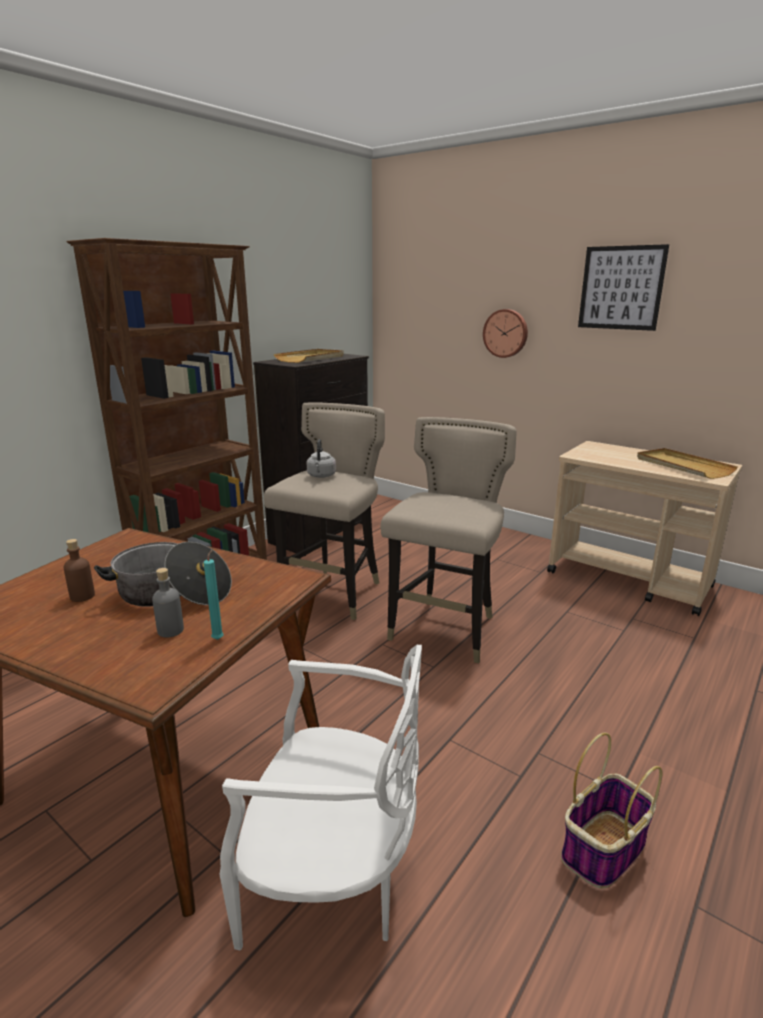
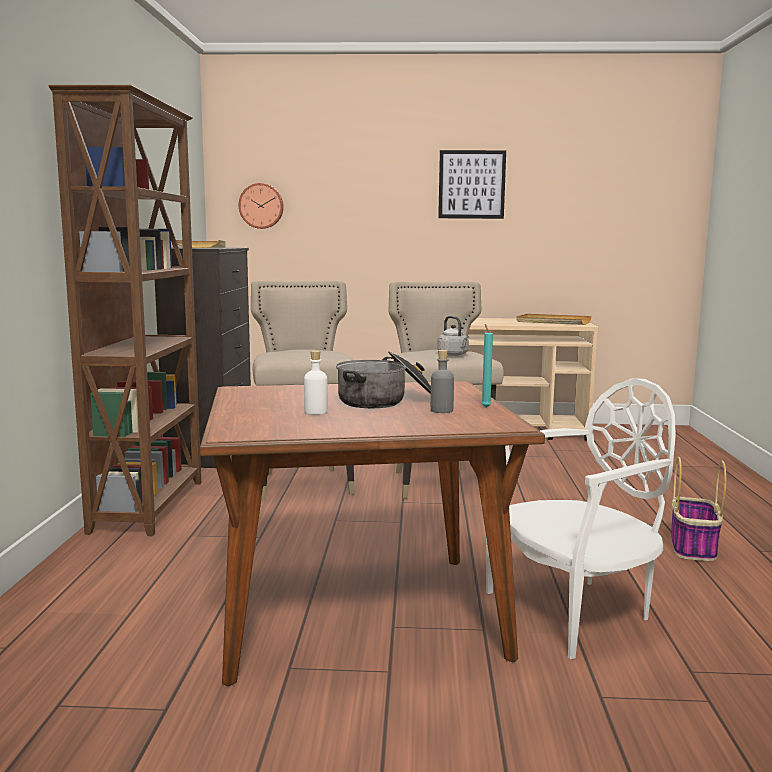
camera: 35 degrees left, 10 degrees down
(82, 596) = (316, 412): brown bottle -> white bottle
(321, 476) = (295, 351): grey kettle -> grey kettle (454, 354)
(506, 333) = (368, 226): wall clock -> wall clock (261, 206)

